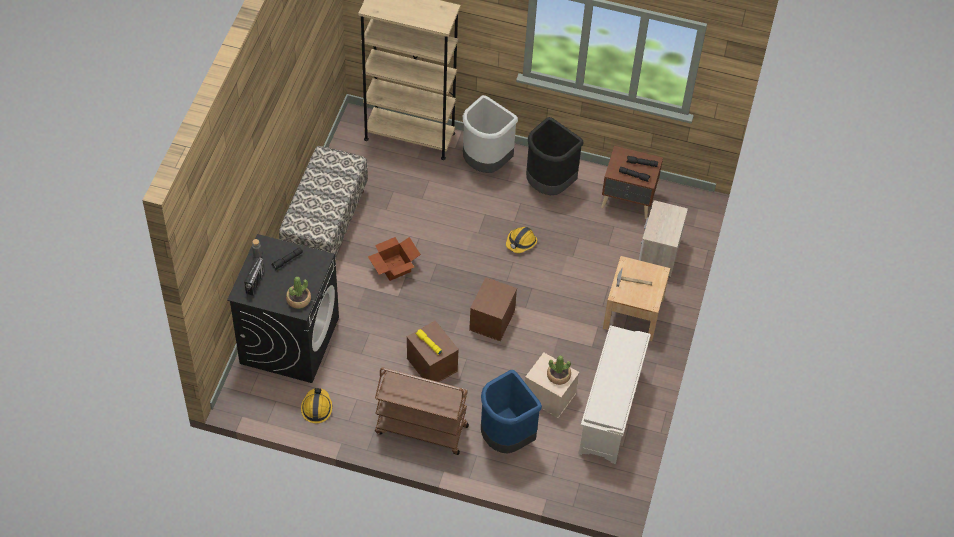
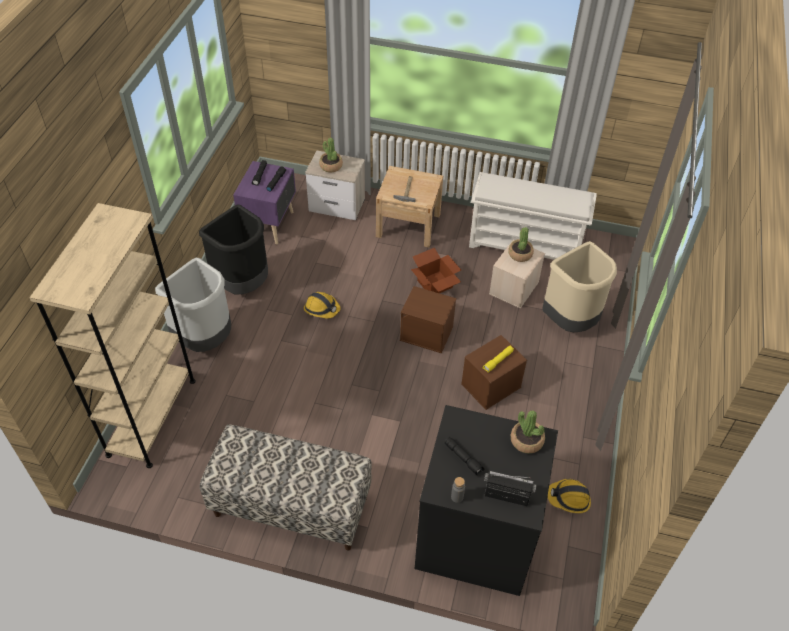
camera: 90 degrees left, 5 degrees down
(393, 267) = (358, 427): cardboard box -> cardboard box (435, 284)
(420, 429) = (576, 394): brown cart -> none
(506, 438) = (570, 322): blue trash can -> beige trash can
(628, 201) = (270, 224): brown nightstand -> purple nightstand
(664, 220) = (331, 166): none -> potted plant

